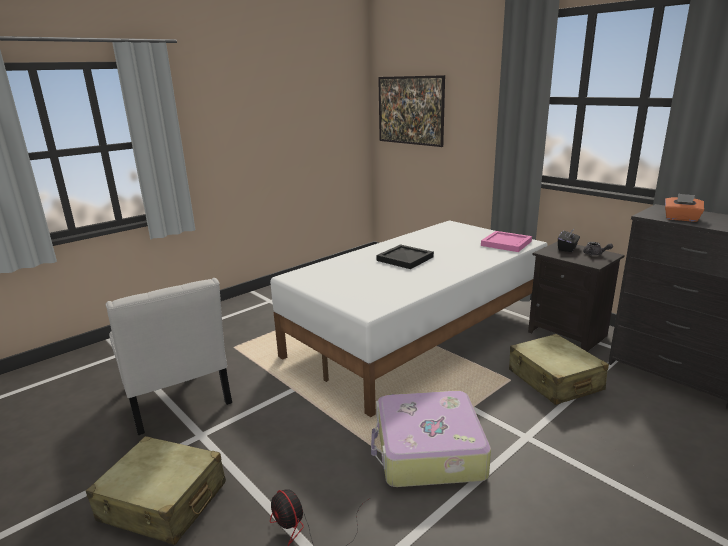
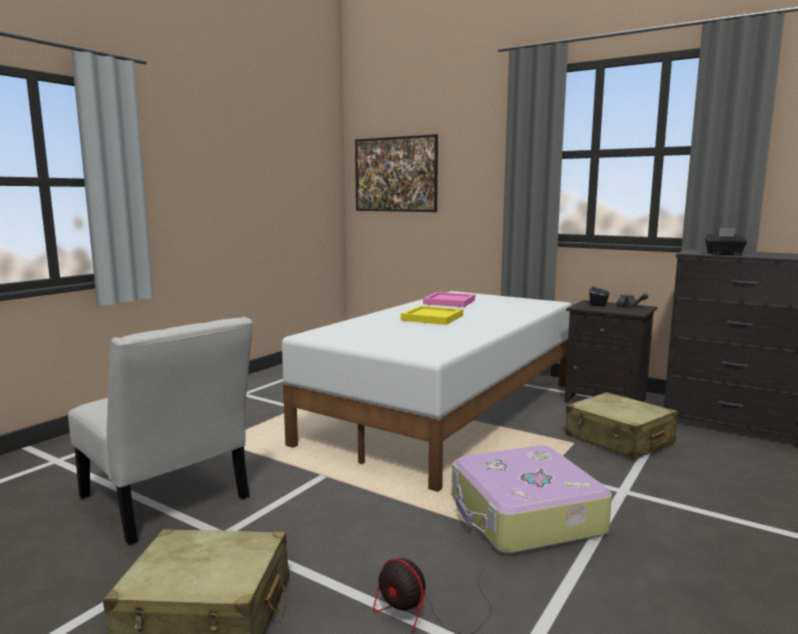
camera: 15 degrees left, 10 degrees down
(406, 258) = (433, 318): black tray -> yellow tray
(506, 243) = (530, 304): pink tray -> pink tray (449, 302)
(681, 219) = (724, 254): orange tissue box -> black tissue box

